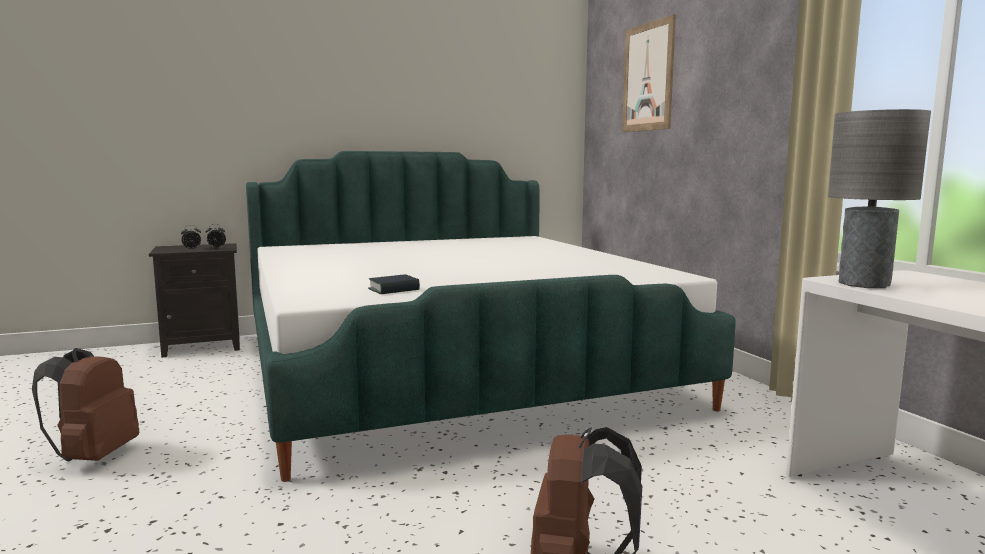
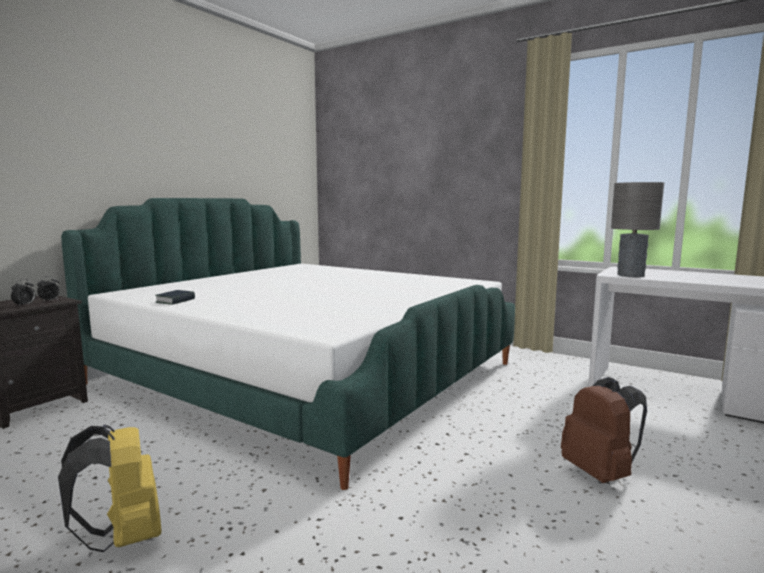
camera: 35 degrees left, 0 degrees up
(93, 456) = (124, 537): brown backpack -> yellow backpack
(394, 289) = (354, 314): book -> book (175, 301)
(648, 77) = (385, 146): picture -> none

